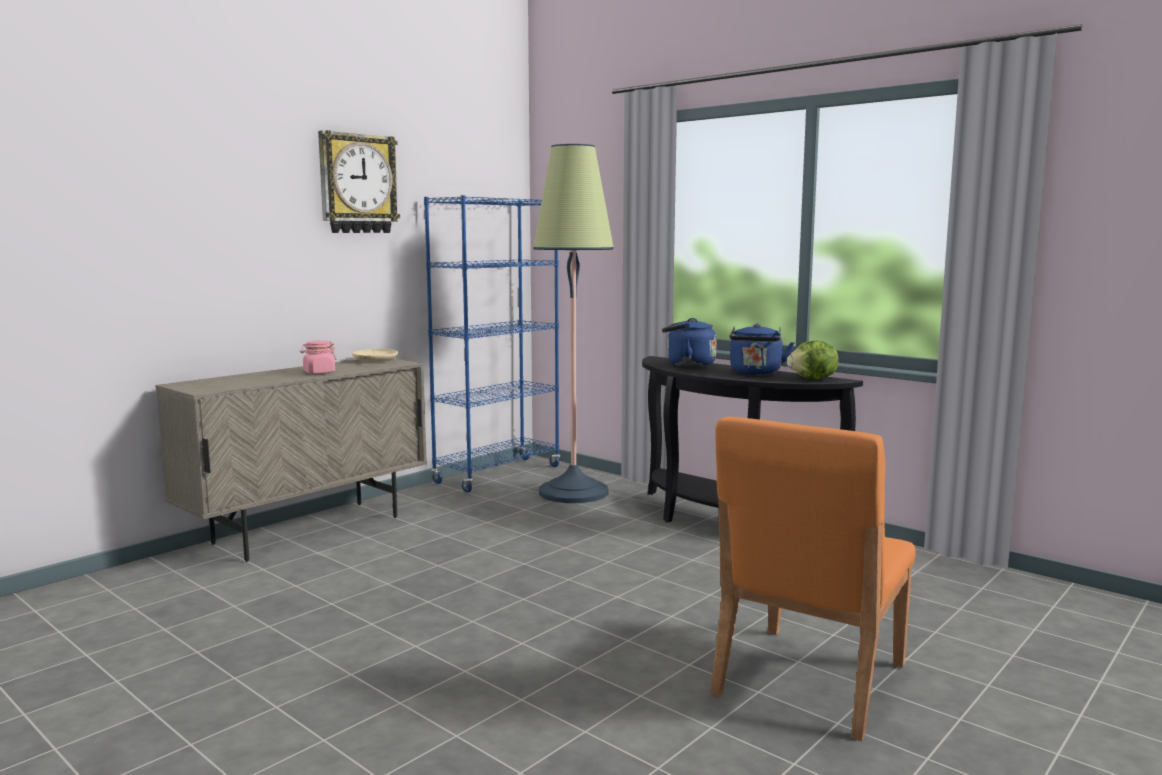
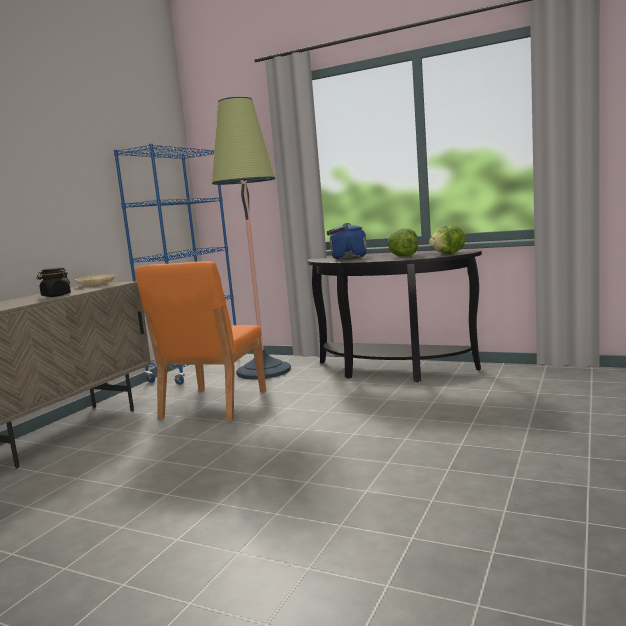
camera: 15 degrees left, 0 degrees up
(319, 372) = (56, 295): pink jar -> black jar
(357, 184) = (60, 138): wall clock -> none
(756, 373) = (403, 256): blue kettle -> lettuce
(808, 680) = (540, 461): orange chair -> orange chair (213, 405)

